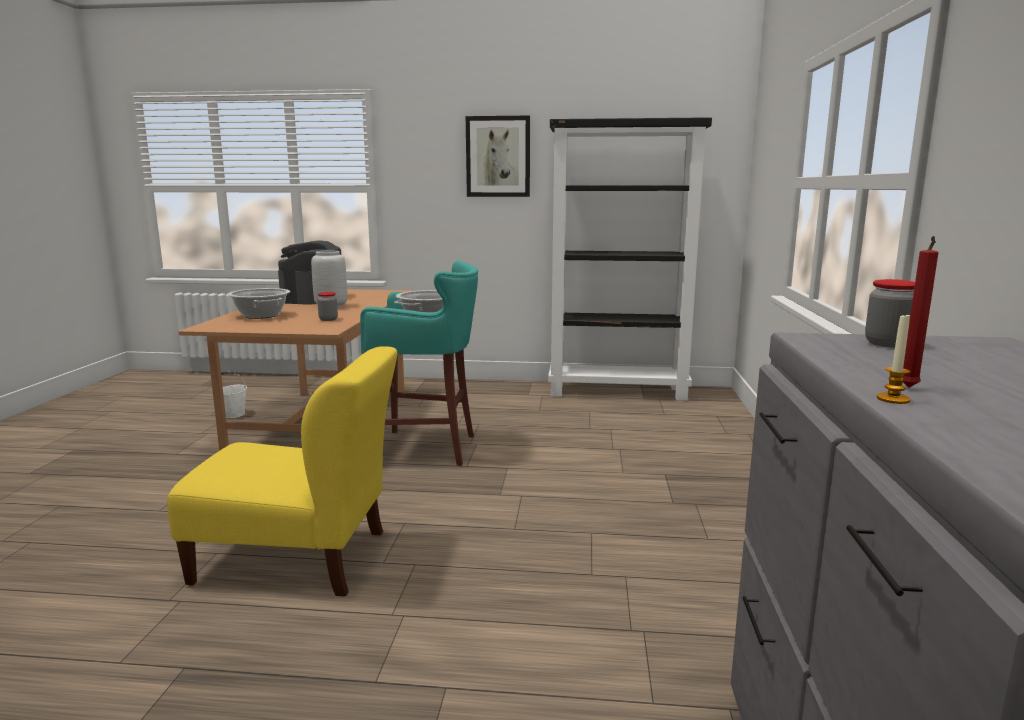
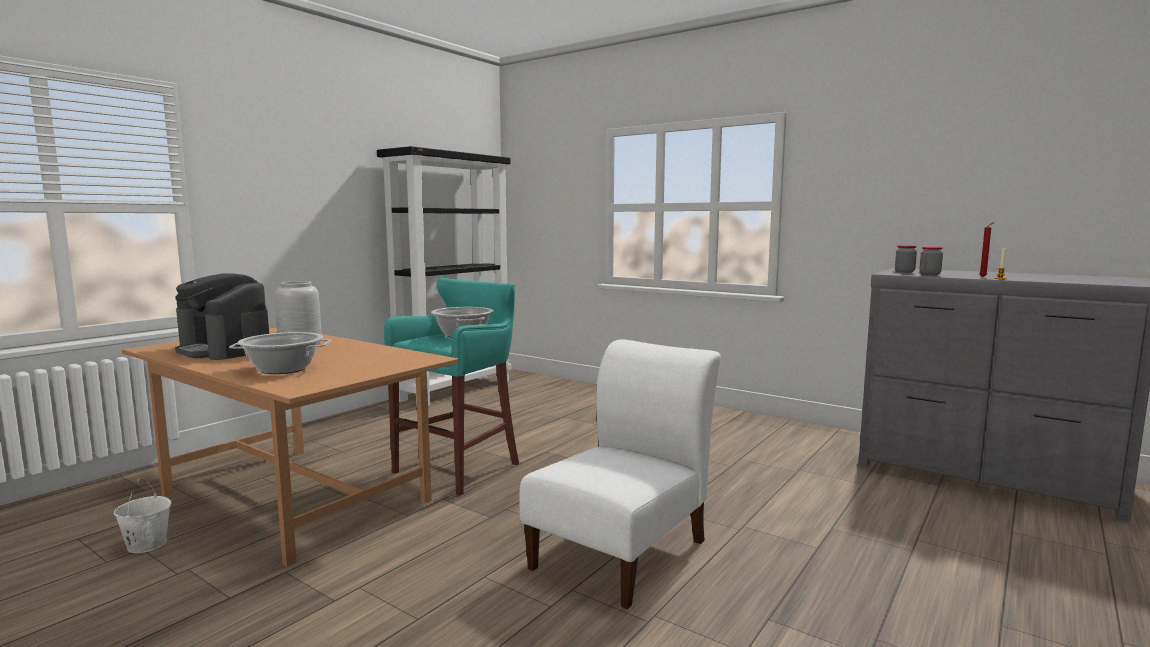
camera: 60 degrees left, 5 degrees down
(299, 559) = (624, 551): yellow chair -> white chair
(328, 319) = (376, 355): jar -> jar (929, 275)
(498, 157) = (327, 177): picture -> none

